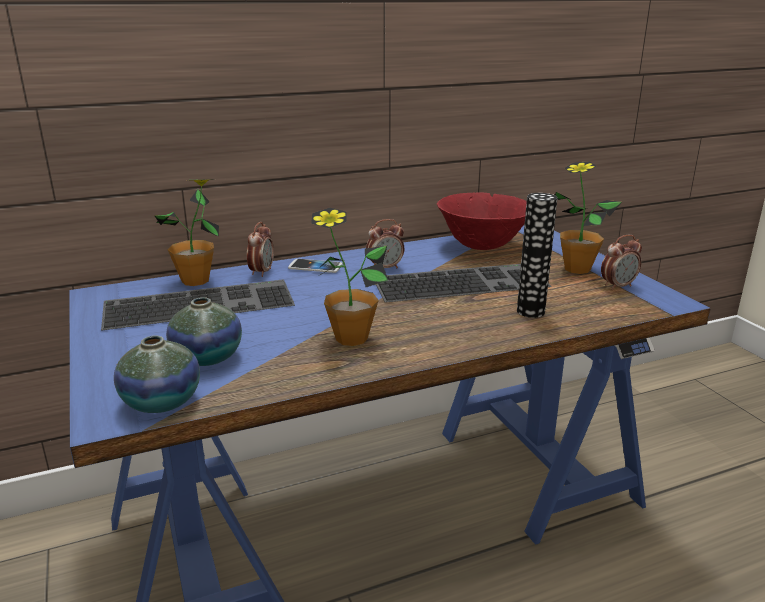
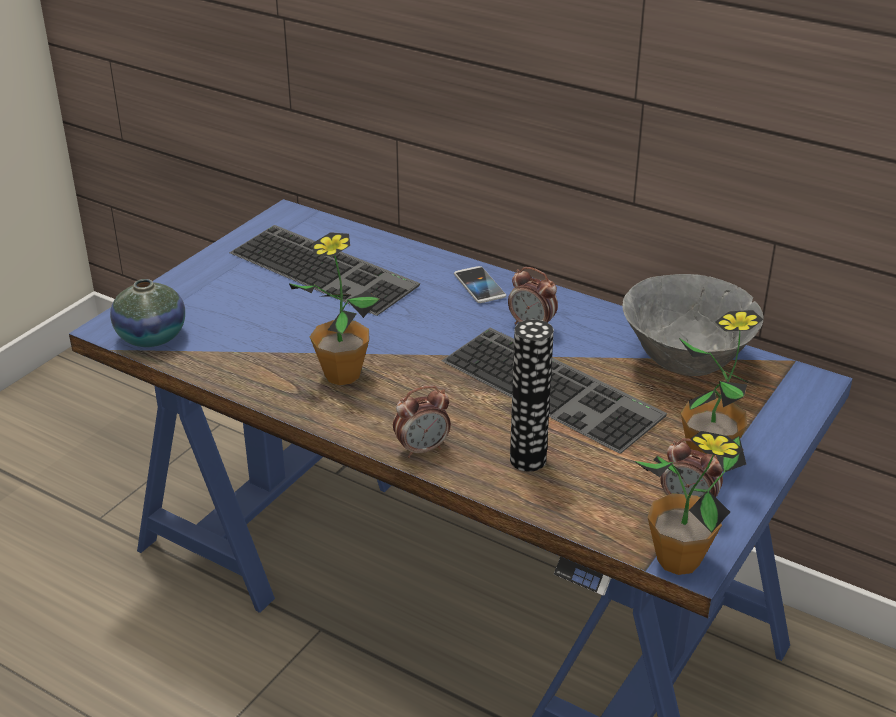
camera: 55 degrees right, 10 degrees up
(195, 281) = (368, 242): potted plant -> potted plant (678, 560)
(207, 357) = (235, 321): vase -> none
(261, 272) = (429, 264): alarm clock -> alarm clock (422, 449)
(481, 247) = (685, 364): red bowl -> grey bowl

